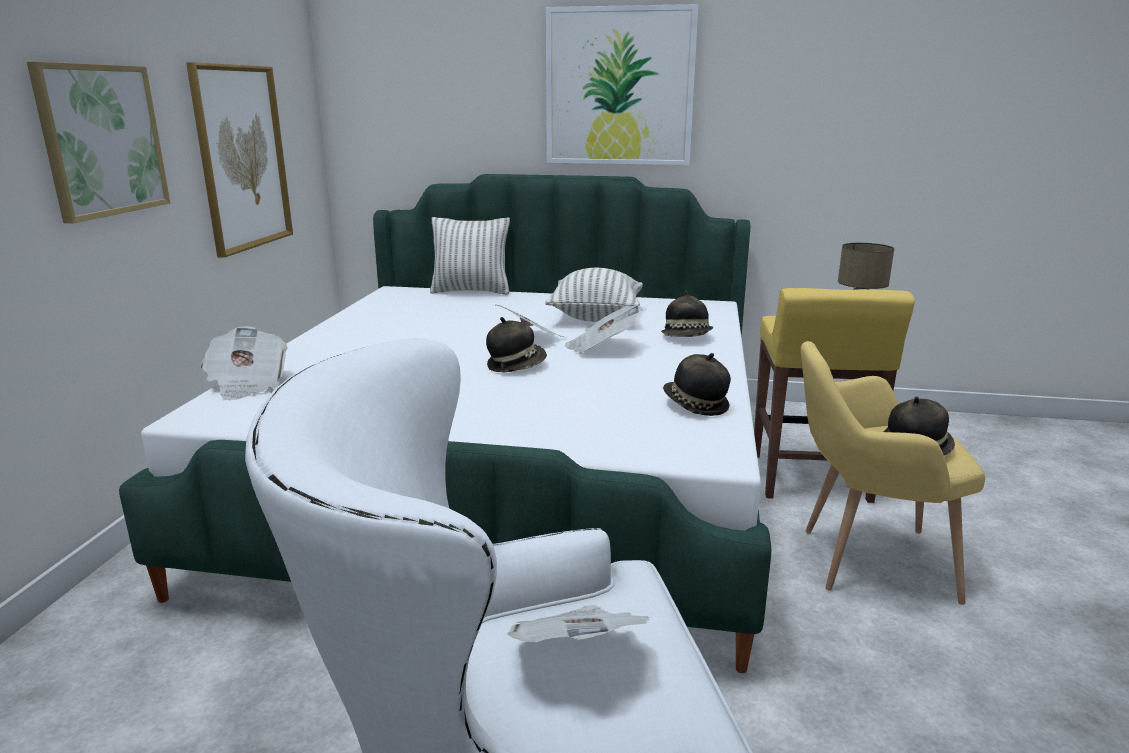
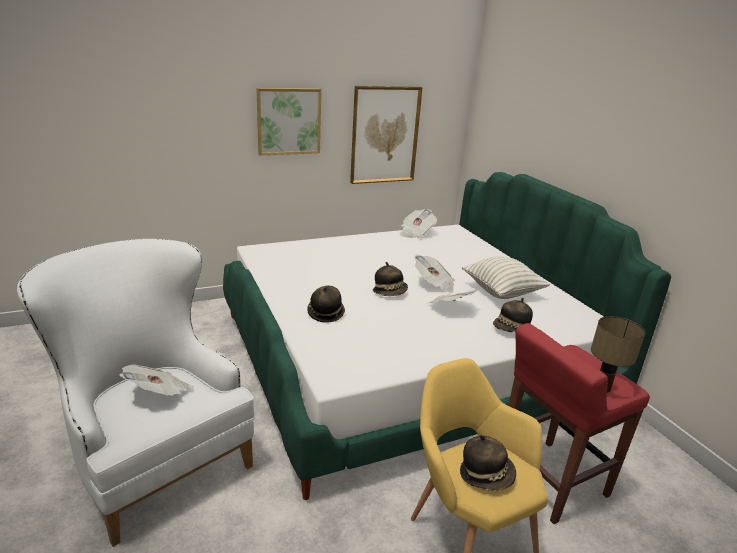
camera: 55 degrees right, 5 degrees up
(247, 384) = (295, 245): newspaper -> newspaper (416, 233)
(471, 291) = (487, 246): pillow -> none
(619, 87) = (613, 135): picture -> none
(694, 406) = (397, 358): hat -> hat (326, 313)
(809, 479) = (549, 480): yellow stool -> red stool

